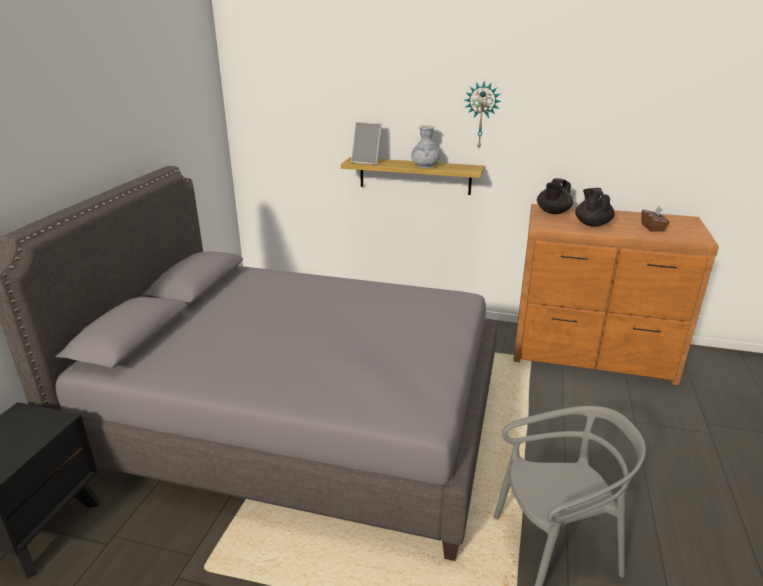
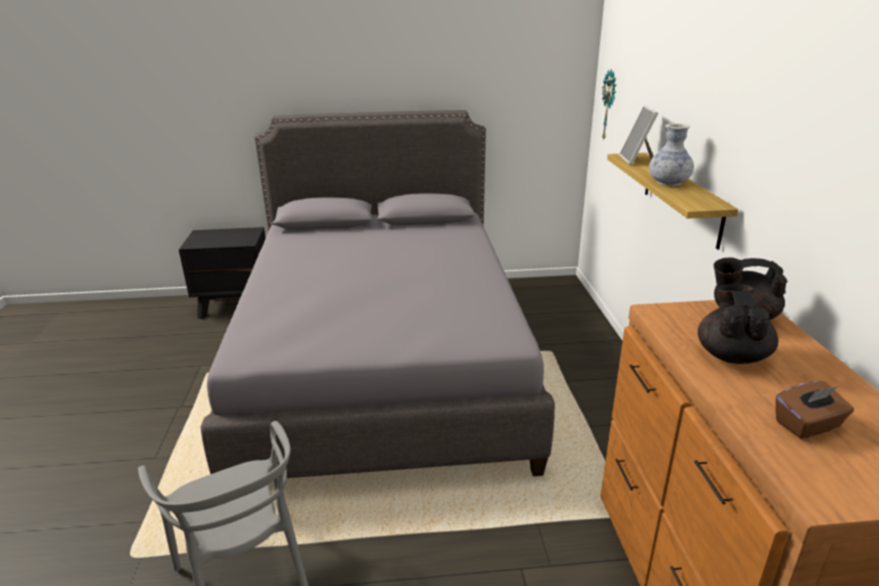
camera: 70 degrees right, 0 degrees up
(481, 115) = (750, 125): wall clock -> wall clock (610, 105)
(592, 224) = (731, 355): black teapot -> black teapot turned 60 degrees counterclockwise

